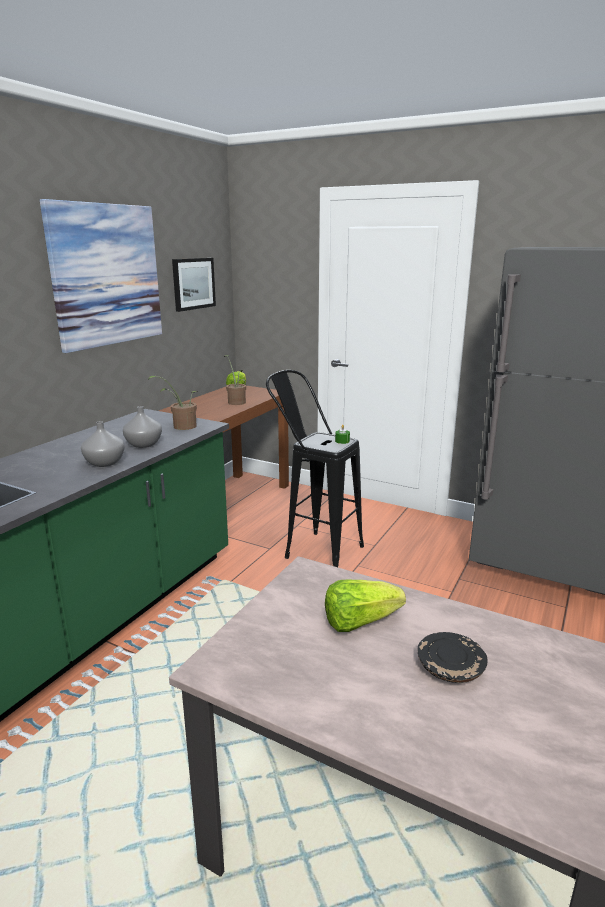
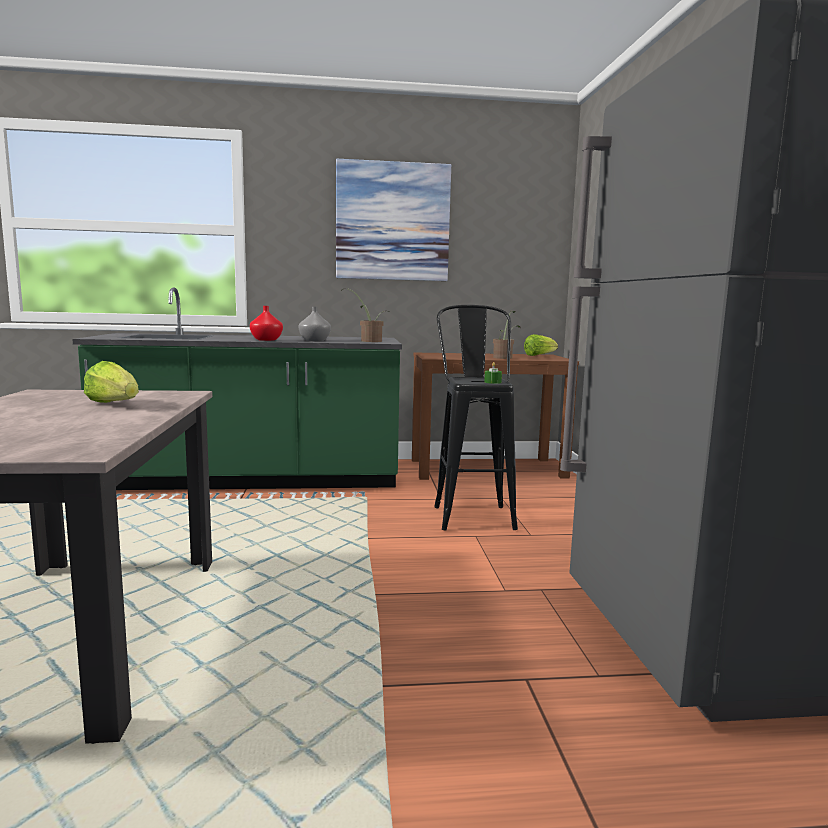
camera: 55 degrees right, 10 degrees down
(105, 463) = (266, 340): grey vase -> red vase
(193, 283) = (504, 240): picture -> none
(450, 667) = (55, 421): black plate -> none

